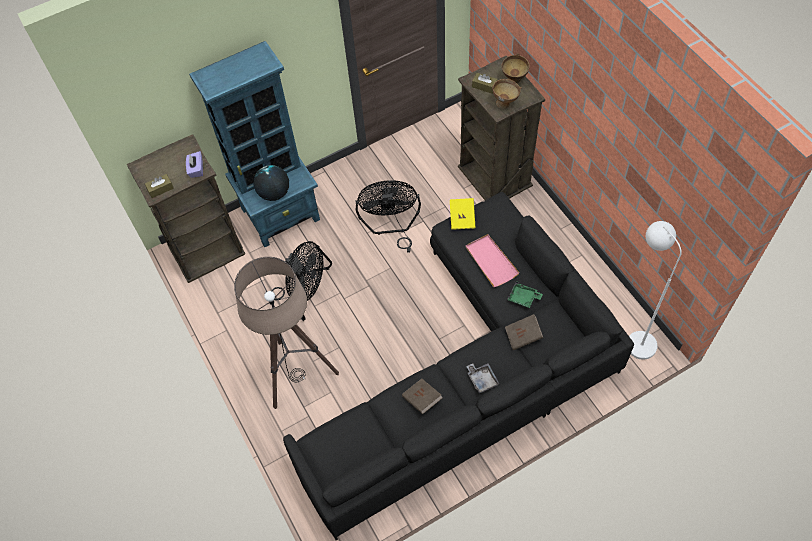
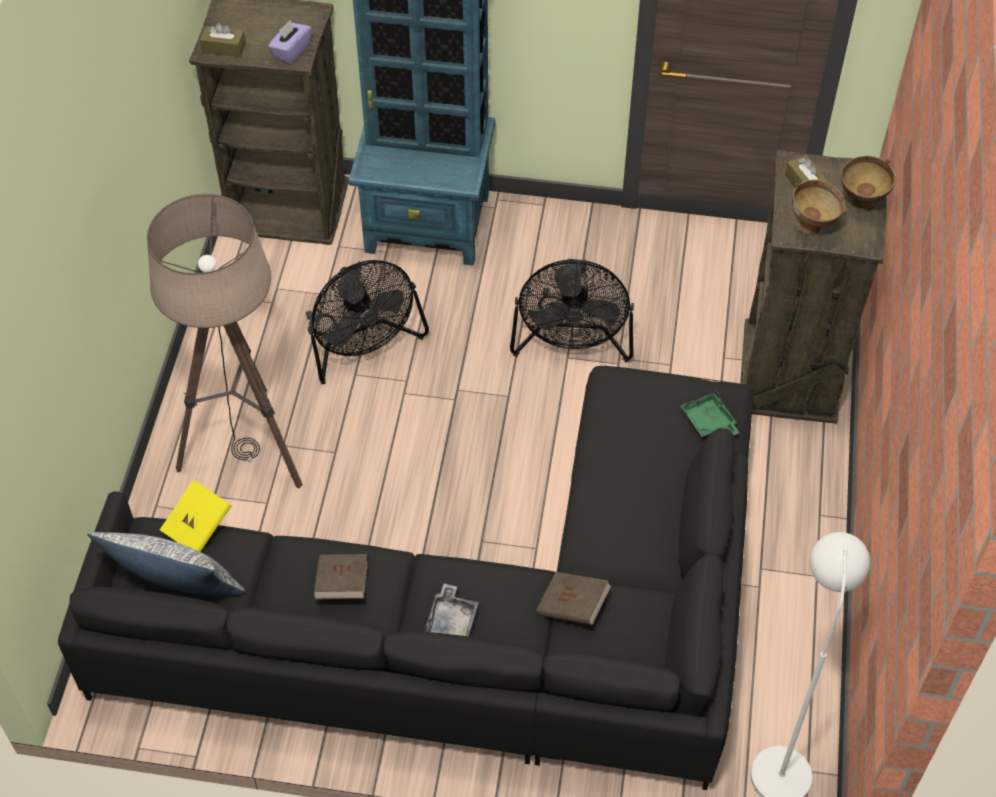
camera: 35 degrees right, 5 degrees down
(274, 193) = (408, 170): globe -> none
(352, 458) = (176, 590): none -> pillow
(392, 225) = (567, 339): black fan -> black fan turned 150 degrees clockwise
(462, 218) = (647, 380): yellow book -> yellow book (198, 526)
(491, 261) = (628, 469): pink tray -> none
(523, 298) = (627, 554): green tray -> green tray (708, 422)

